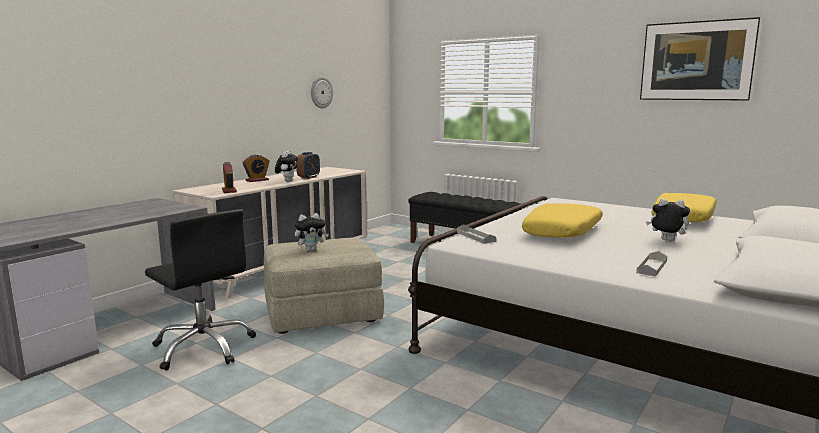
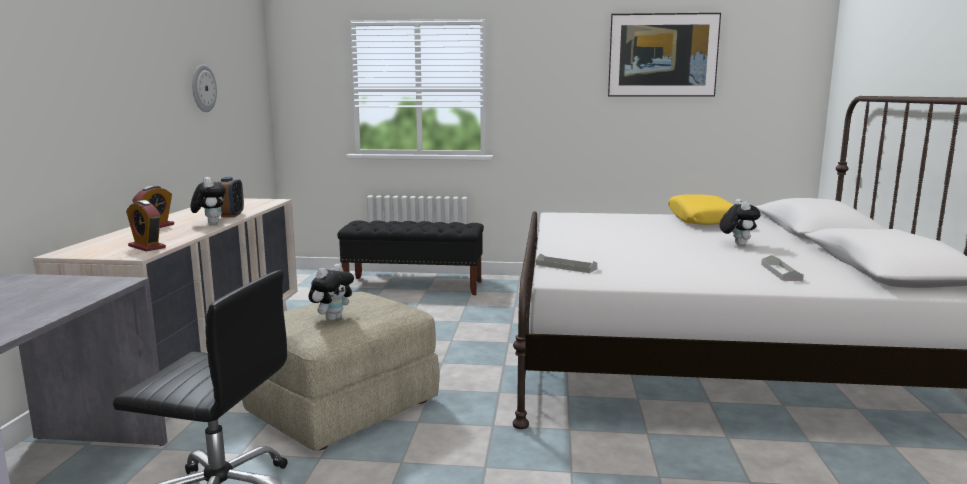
camera: 30 degrees left, 0 degrees up
(563, 232) = (635, 248): yellow pillow -> none
(666, 241) = (737, 244): plush toy -> plush toy turned 90 degrees clockwise

